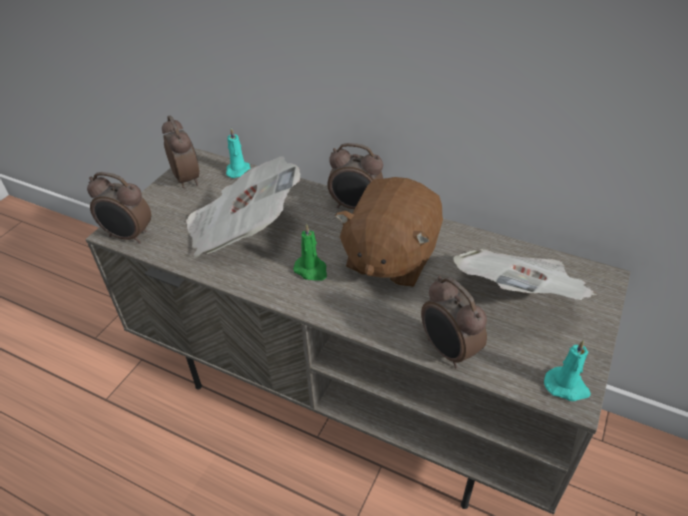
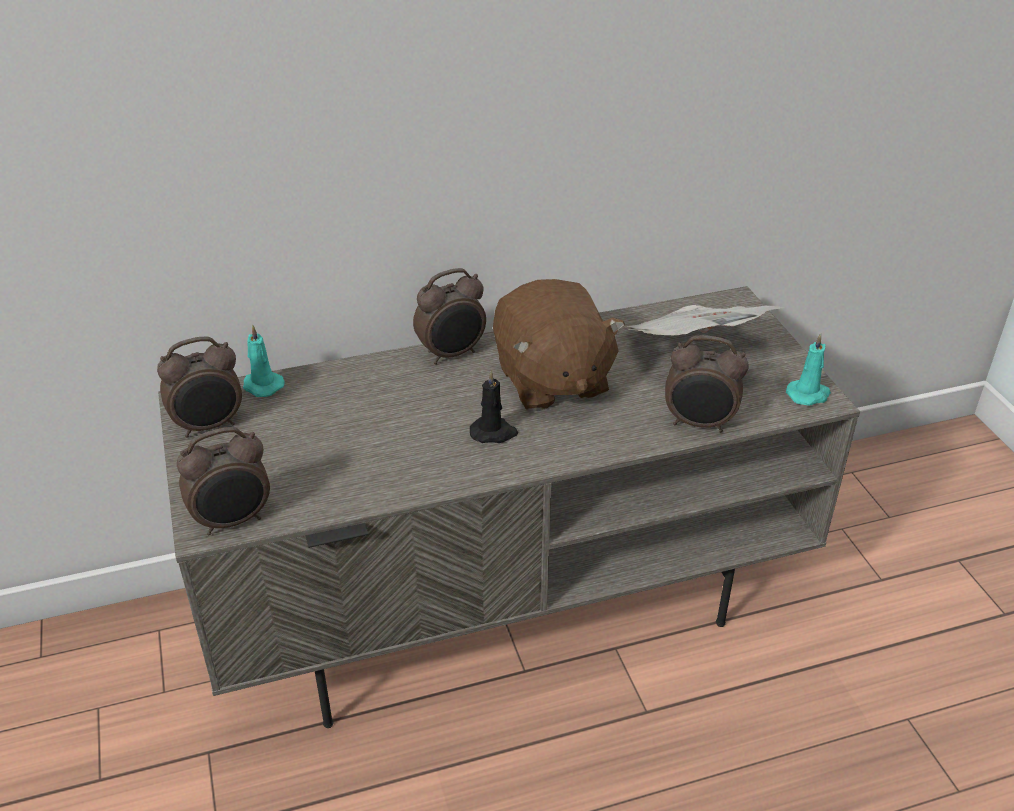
camera: 45 degrees left, 5 degrees down
(188, 179) = (209, 426): alarm clock -> alarm clock turned 135 degrees clockwise
(242, 230) = (365, 439): newspaper -> none
(311, 270) = (494, 432): green candle -> black candle

